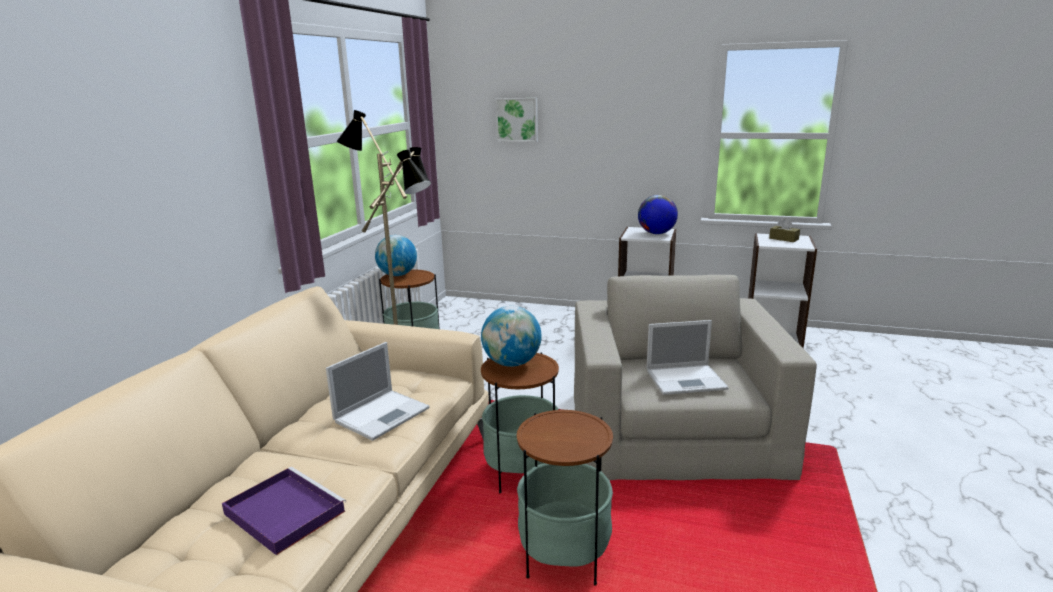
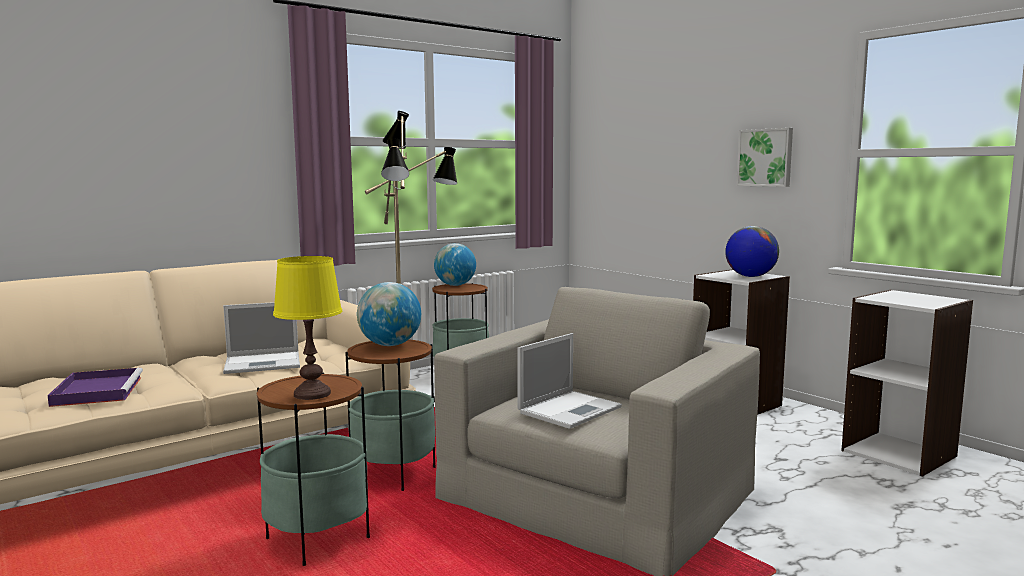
camera: 35 degrees right, 10 degrees down
(517, 119) = (639, 141): picture -> picture (765, 157)
(586, 440) = (312, 394): none -> yellow table lamp
(687, 379) = (570, 409): laptop -> laptop turned 75 degrees counterclockwise
(783, 239) = (915, 297): brown tissue box -> none

